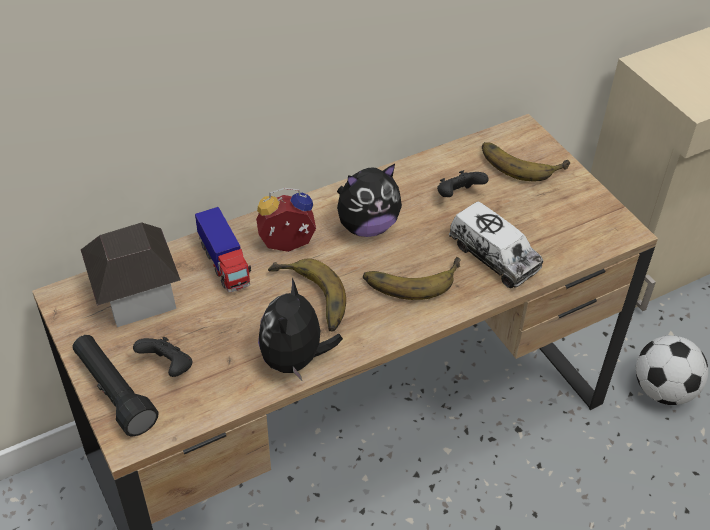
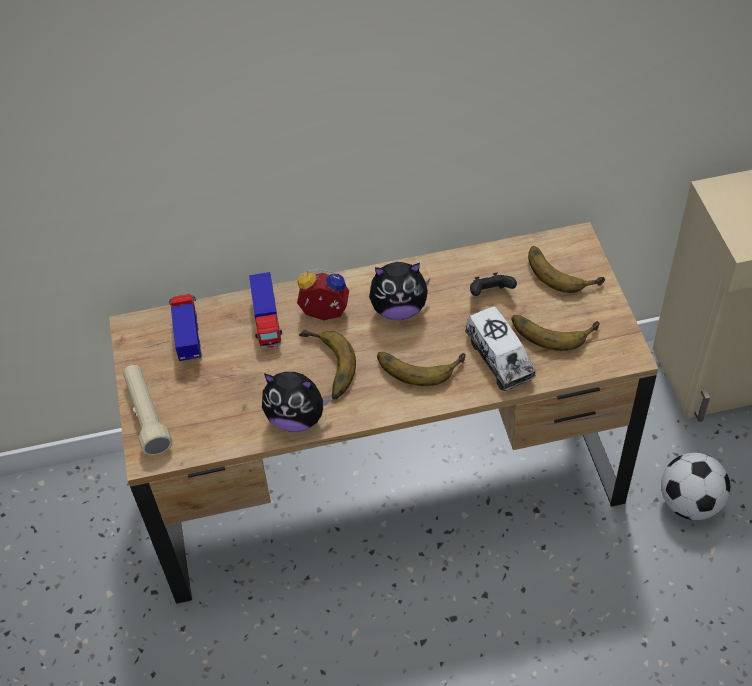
camera: 20 degrees right, 5 degrees up
(114, 392) = (147, 416): black flashlight -> beige flashlight
(137, 296) = (188, 337): toy house -> toy truck
(168, 367) = (194, 403): black game controller -> none
(295, 360) = (296, 418): plush toy -> plush toy turned 105 degrees counterclockwise
(536, 218) = (552, 328): none -> banana

